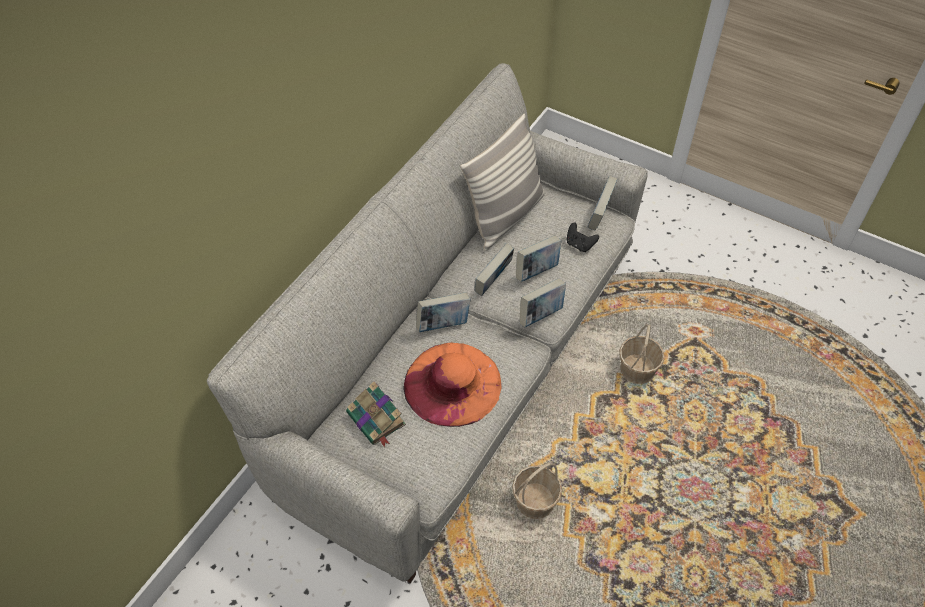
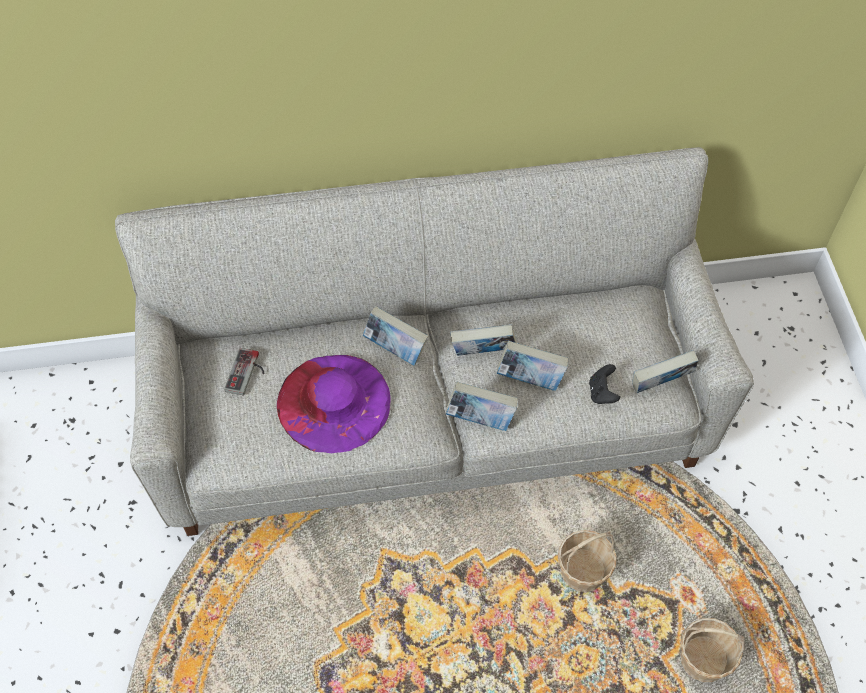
camera: 50 degrees right, 5 degrees up
(377, 420) = (248, 373): book -> game controller
(452, 384) = (334, 402): orange hat -> purple hat
(505, 217) = (576, 307): pillow -> none
(535, 501) = (350, 580): basket -> basket (704, 659)

